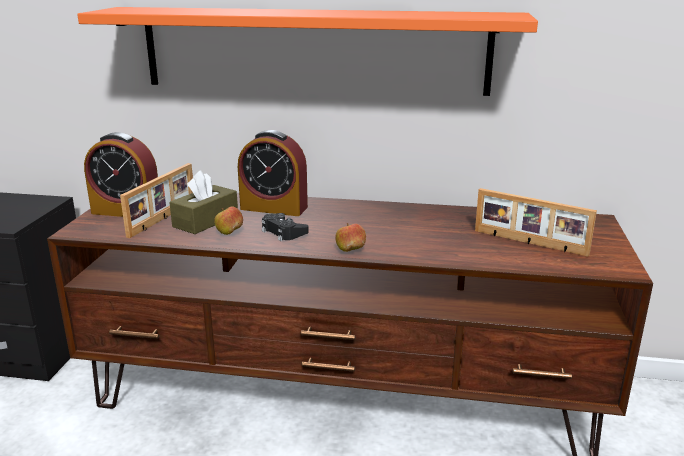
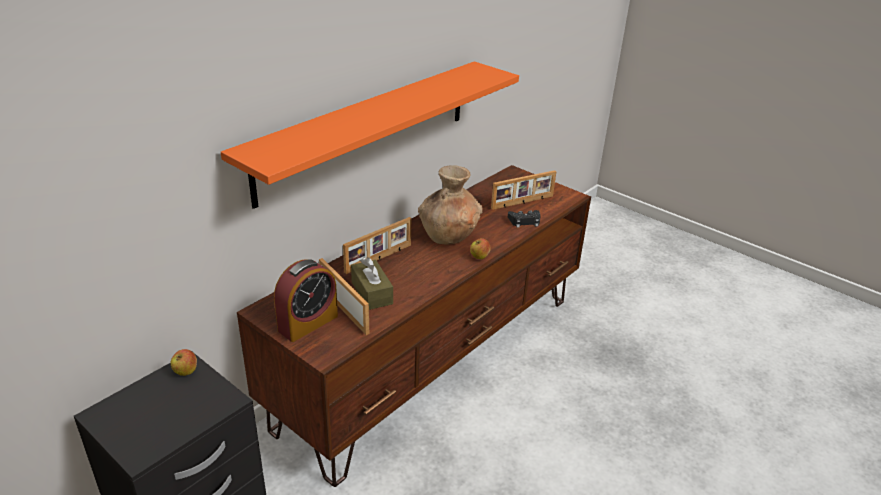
camera: 60 degrees left, 10 degrees up
(229, 233) = (406, 290): apple -> apple (186, 371)
(274, 208) = (379, 259): alarm clock -> picture frame
(283, 232) = (426, 269): black game controller -> black game controller (524, 221)
(373, 224) = (449, 235): none -> brown vase

